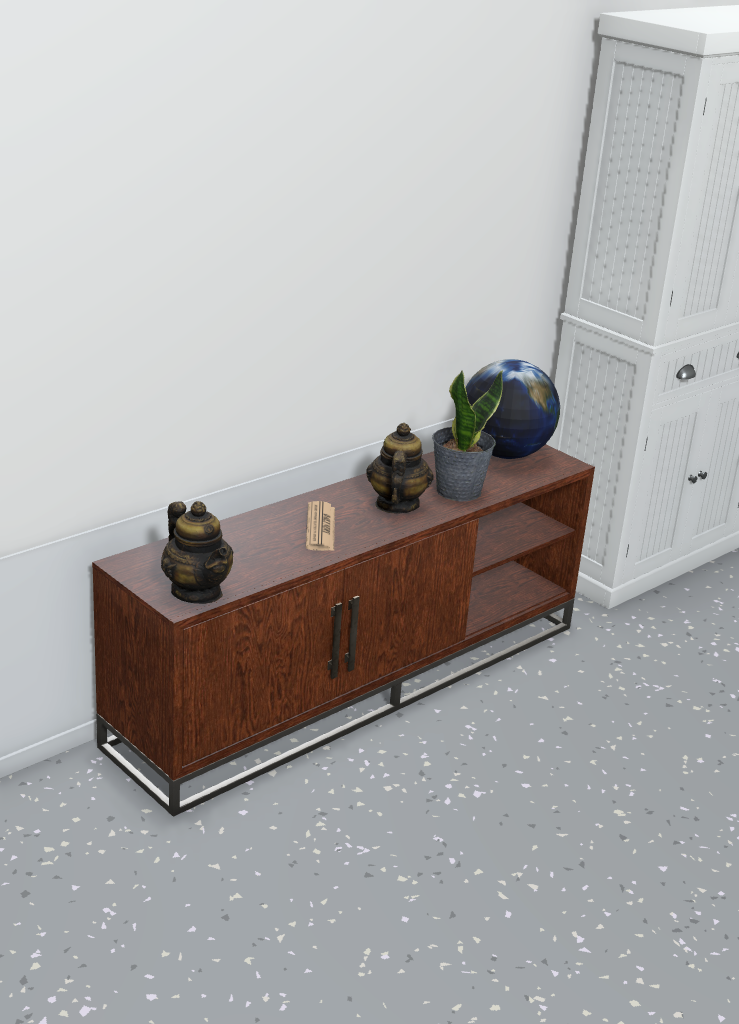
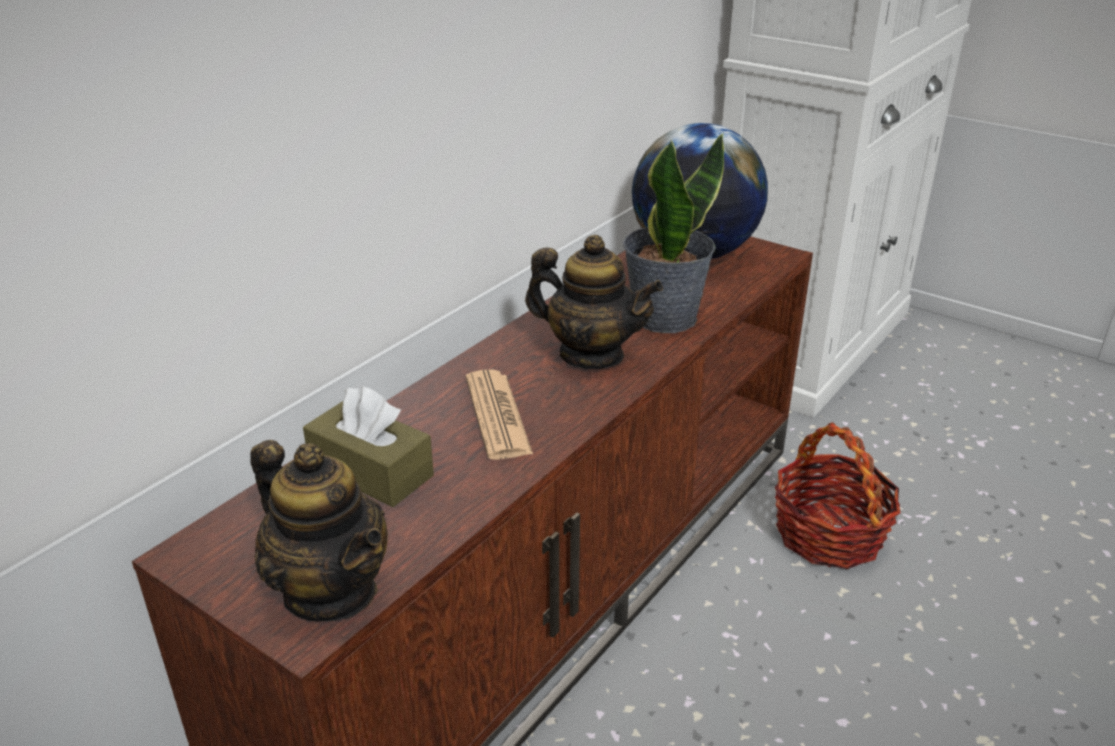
camera: 10 degrees left, 5 degrees up
(234, 543) = (371, 471): none -> brown tissue box
(396, 505) = (591, 355): teapot -> teapot turned 120 degrees clockwise
(576, 684) = (828, 534): none -> basket

